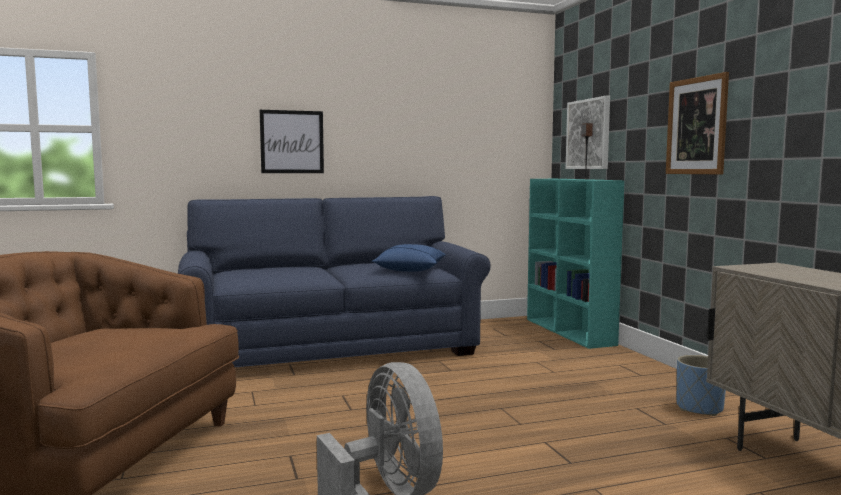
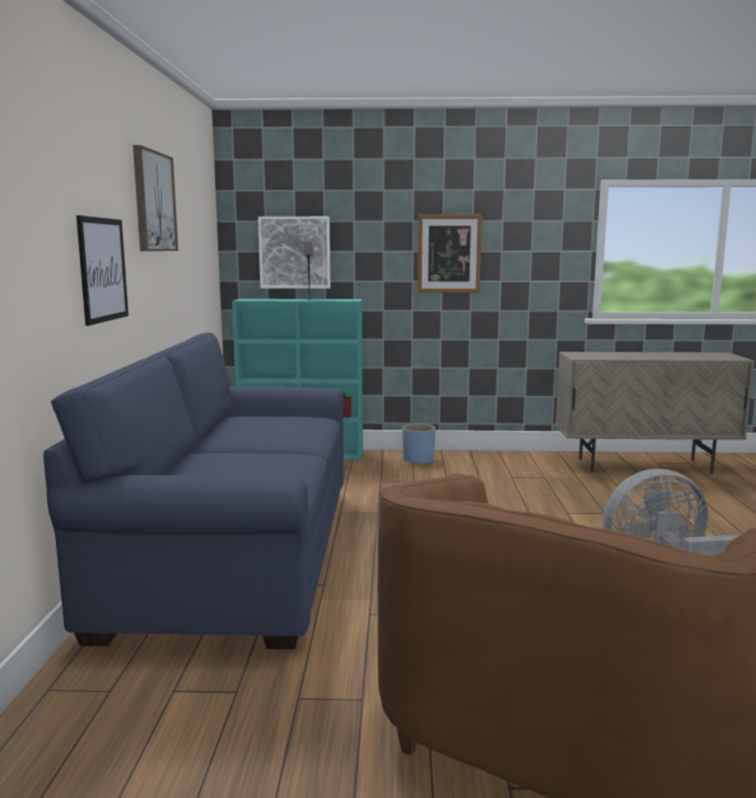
camera: 70 degrees left, 5 degrees up
(389, 98) = (153, 202): none -> picture
(410, 269) = (295, 423): blue pillow -> none
(699, 408) = (520, 464): blue planter -> blue planter (418, 460)

